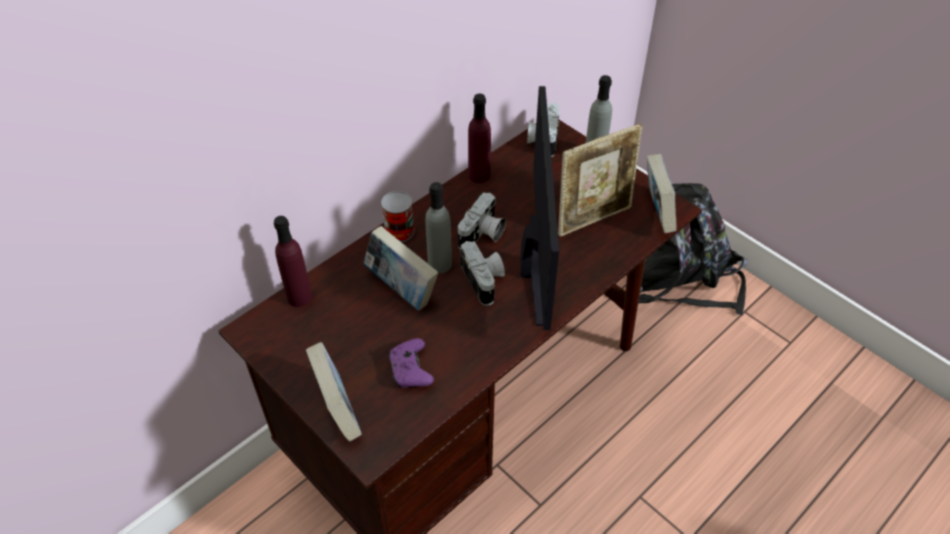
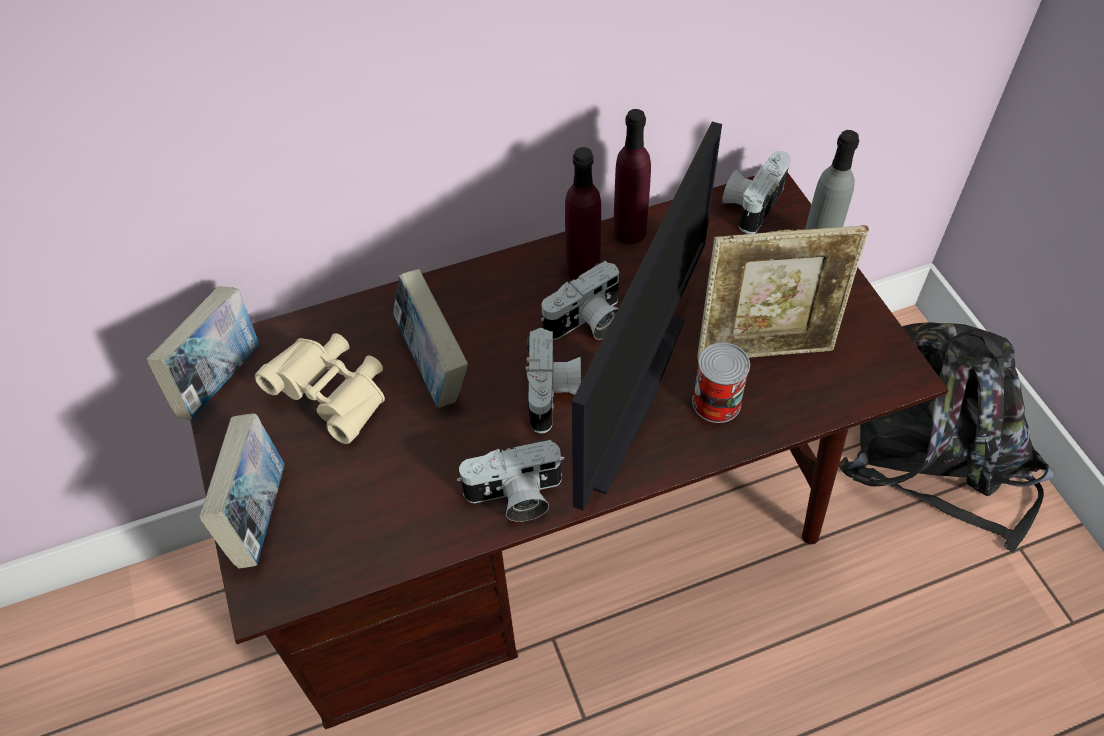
camera: 25 degrees right, 5 degrees up
(299, 297) = (297, 333): purple bottle -> purple bottle (582, 268)
(346, 326) = (333, 396): none -> beige binoculars
(399, 231) = (475, 280): can -> can (716, 402)
(410, 370) = (381, 492): purple game controller -> none
(439, 264) = (504, 347): grey bottle -> none
(494, 345) = (515, 497): none -> camera
(656, 213) = (869, 372): book -> book (220, 379)

